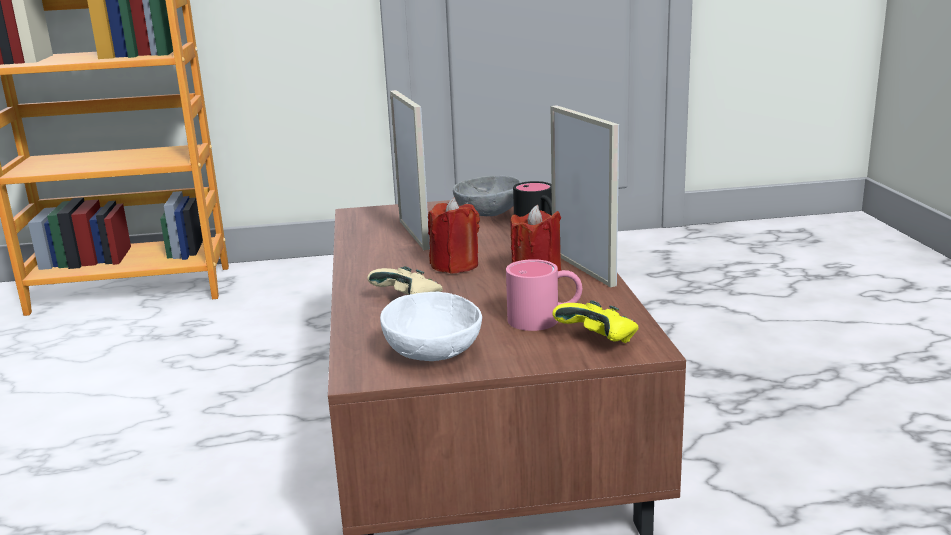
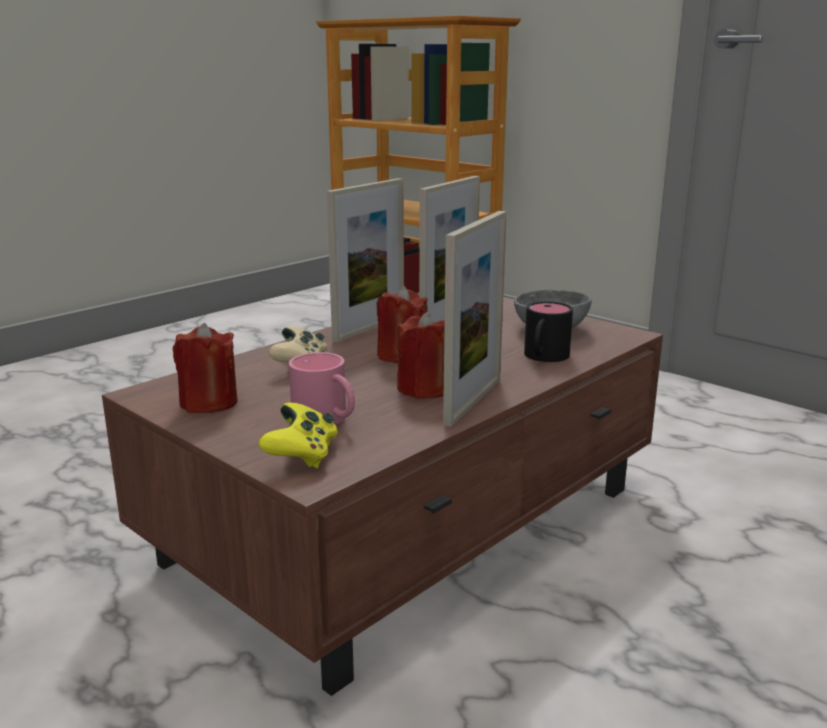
camera: 50 degrees right, 0 degrees up
(369, 260) = (369, 328): none -> picture frame
(435, 352) = (209, 403): white bowl -> red candle

